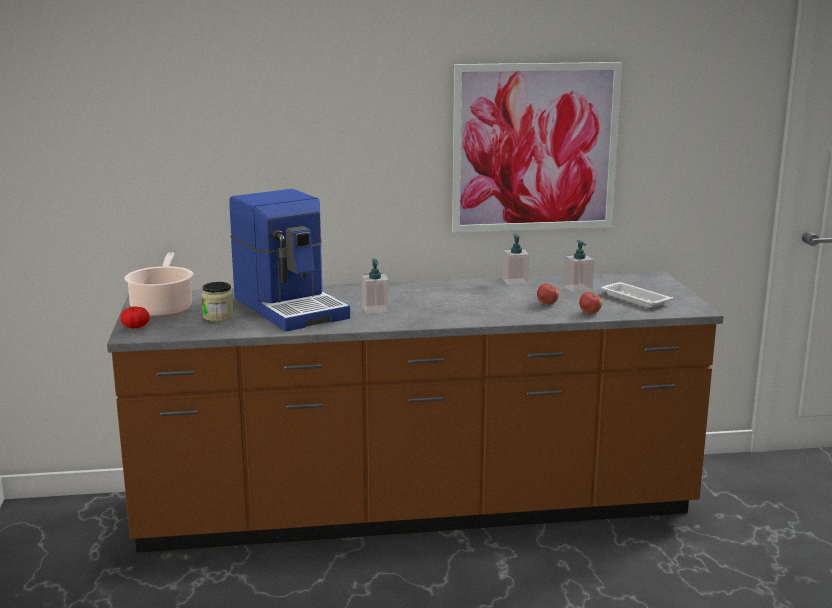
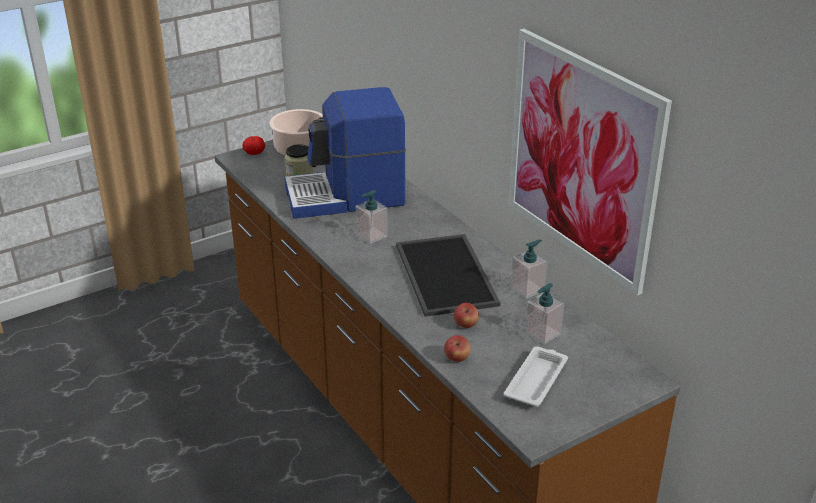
camera: 65 degrees right, 15 degrees up
(291, 307) = (346, 197): coffee machine -> coffee machine turned 45 degrees clockwise
(470, 298) = (448, 275): none -> tray

